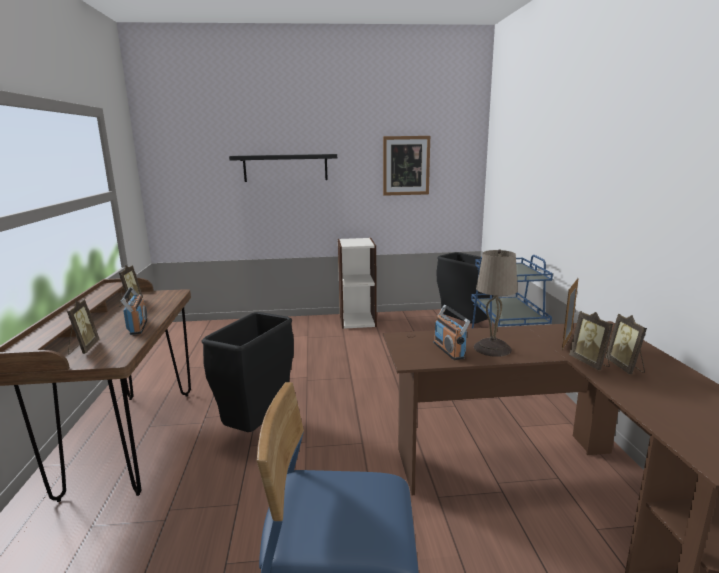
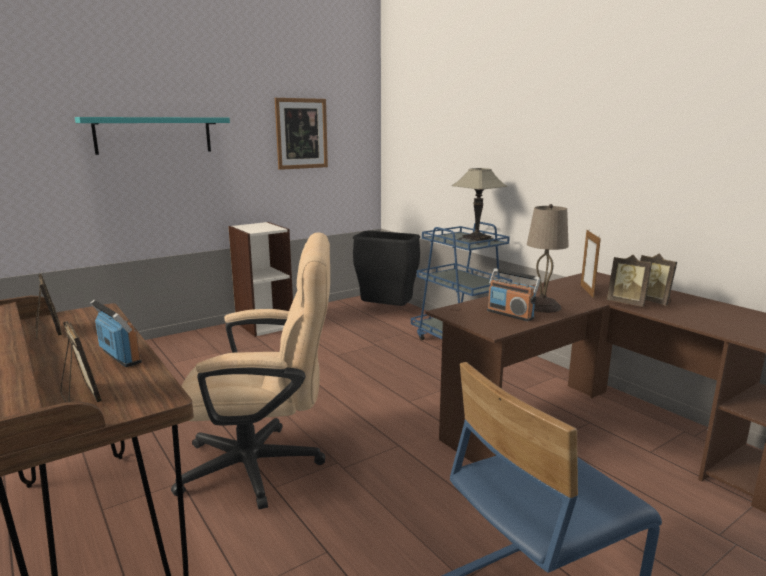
camera: 30 degrees left, 0 degrees up
(258, 428) = (265, 466): black trash can -> beige office chair
(285, 167) = (154, 135): black shelf -> turquoise shelf
(522, 273) = (476, 240): none -> table lamp

